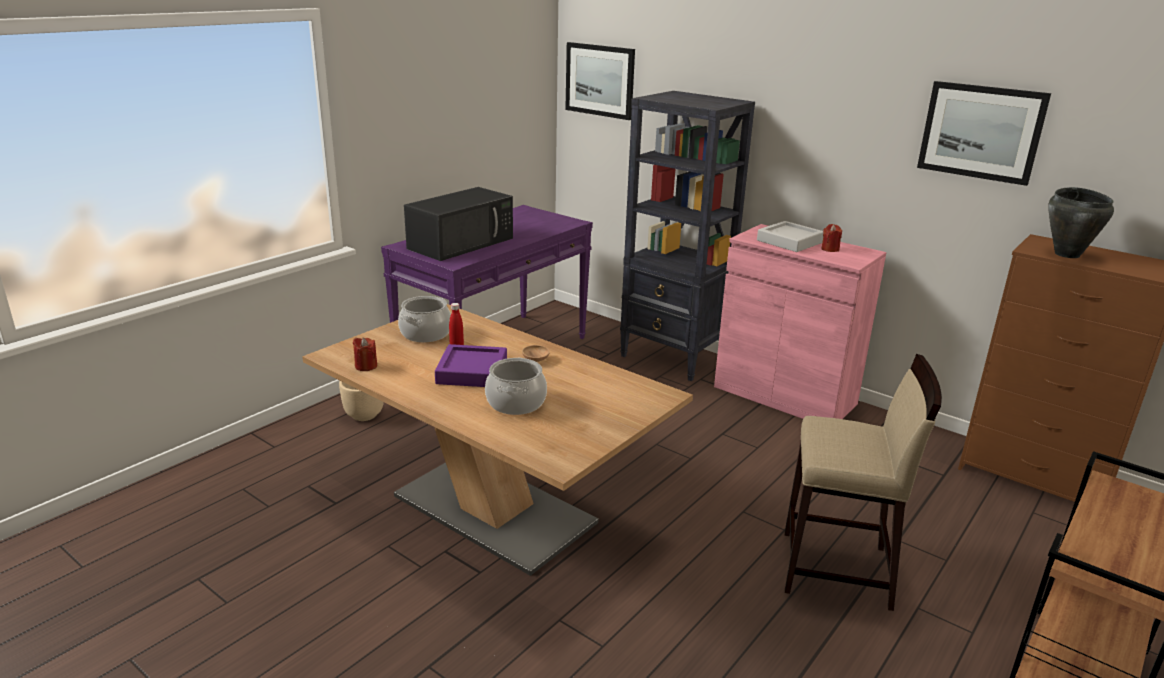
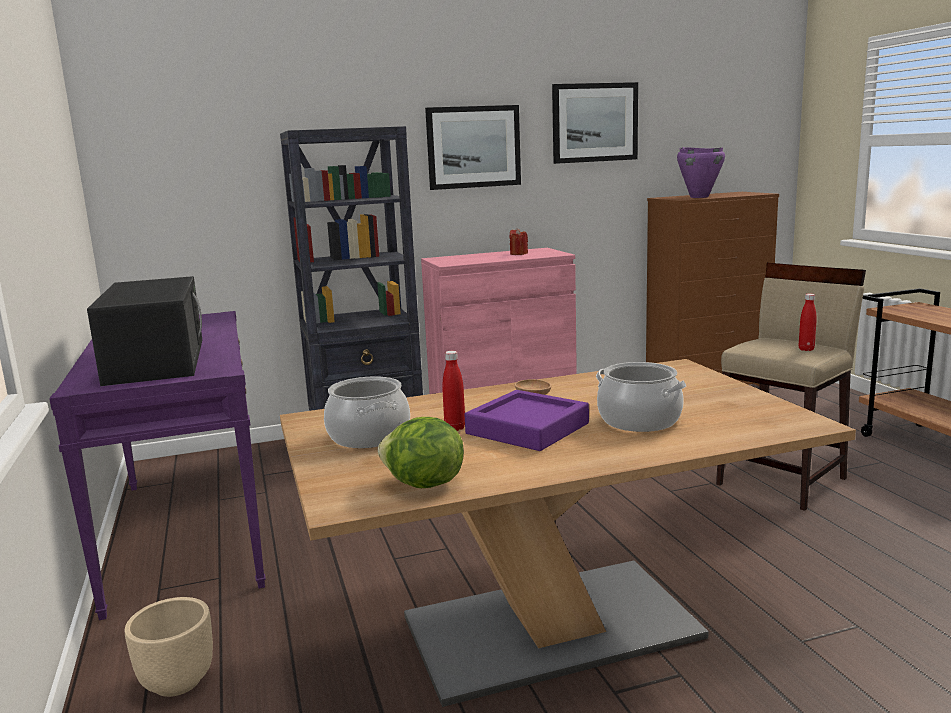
camera: 55 degrees left, 10 degrees down
(366, 366) = (423, 485): red candle -> lettuce
(600, 80) = (158, 139): picture -> picture (473, 147)
(789, 241) = (481, 257): grey tray -> none
(848, 452) = (806, 349): none -> red bottle
(1067, 254) = (699, 197): black cooking pot -> purple cooking pot

